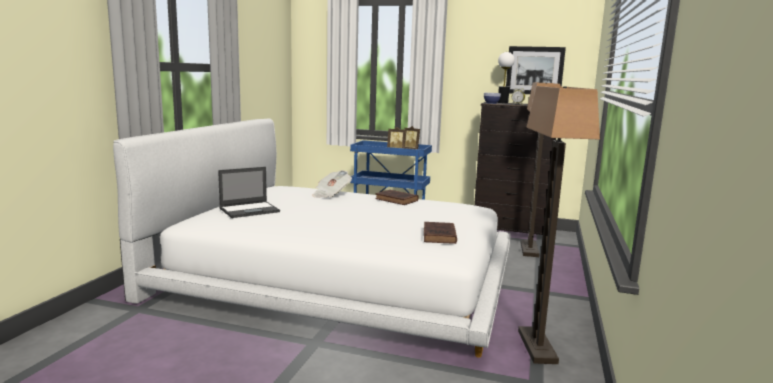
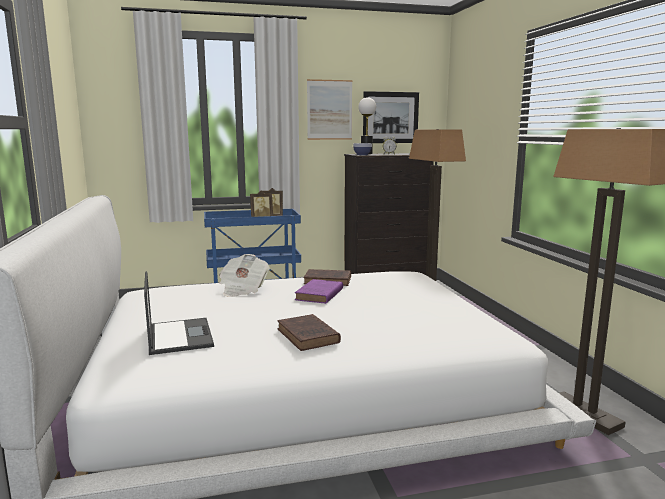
camera: 30 degrees left, 0 degrees up
(250, 210) = (179, 336): laptop -> laptop turned 45 degrees counterclockwise
(371, 206) = (319, 295): none -> purple book
(439, 236) = (457, 317): brown book -> brown book (308, 337)
(476, 62) = (329, 110): none -> picture

